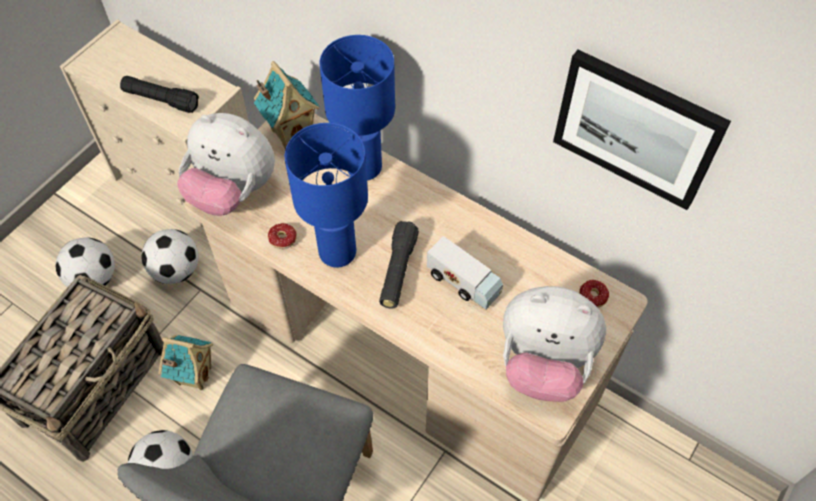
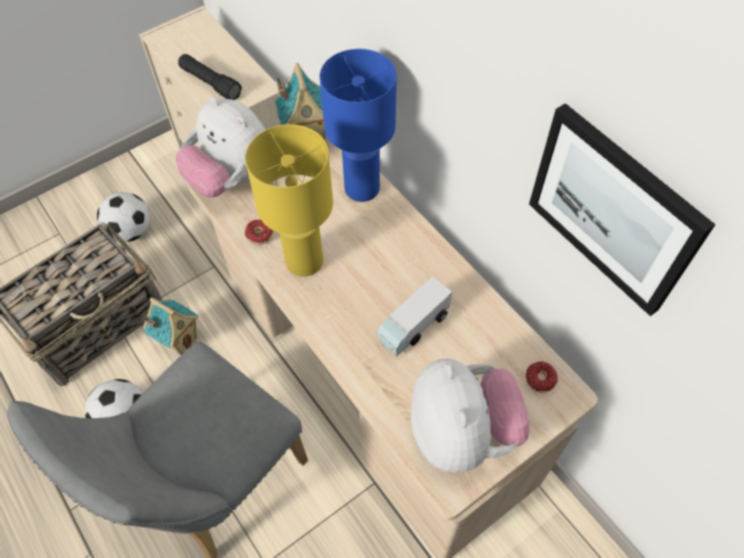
camera: 20 degrees right, 0 degrees up
(176, 270) = (200, 243): football -> none
(337, 253) = (304, 262): blue table lamp -> yellow table lamp
(398, 271) = (354, 296): black flashlight -> none
(463, 282) = (413, 326): toy truck -> toy truck turned 75 degrees clockwise
(543, 364) = (462, 433): plush toy -> plush toy turned 135 degrees counterclockwise

